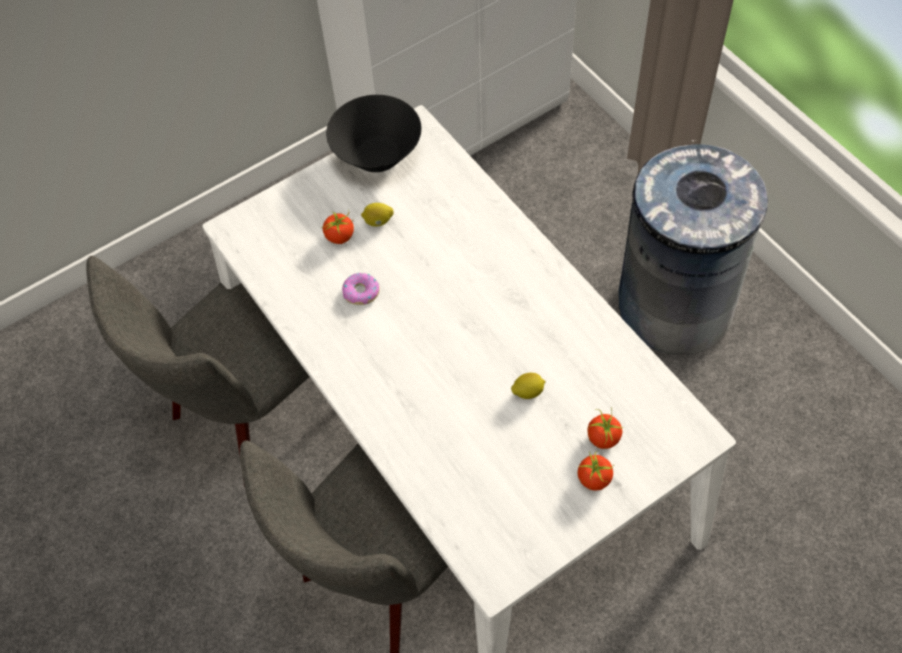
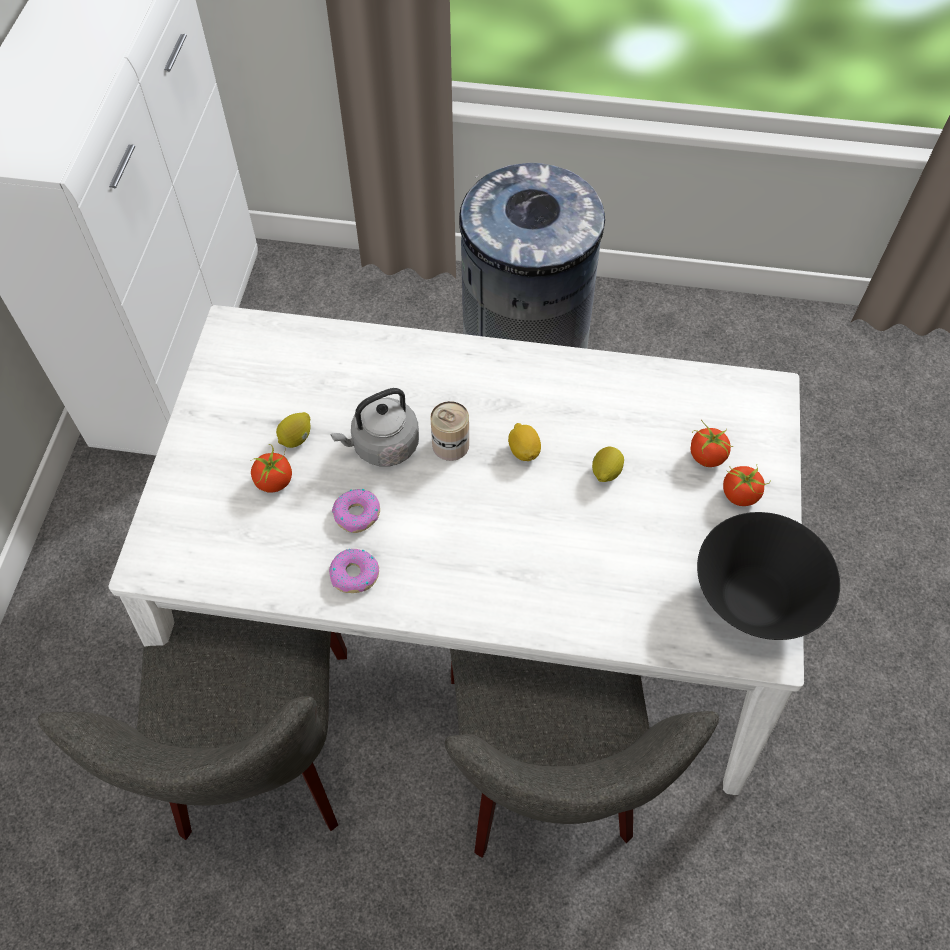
camera: 50 degrees left, 0 degrees up
(322, 324) = (354, 574): none -> donut
(377, 156) = (223, 381): black bowl -> black bowl (755, 598)
(419, 265) = (382, 446): none -> grey kettle
(457, 297) = (450, 445): none -> can
(495, 336) = (524, 451): none -> lemon

